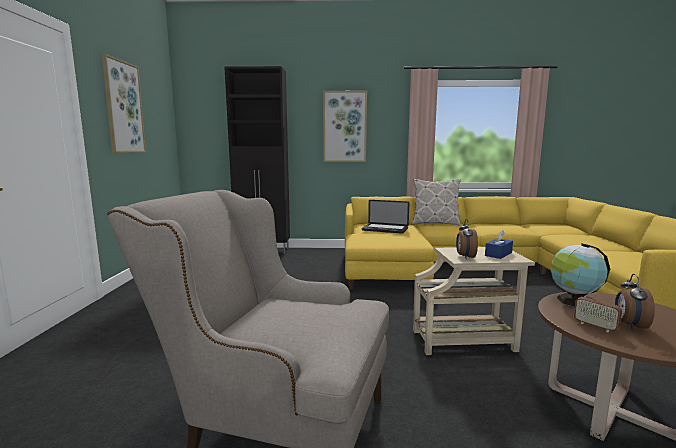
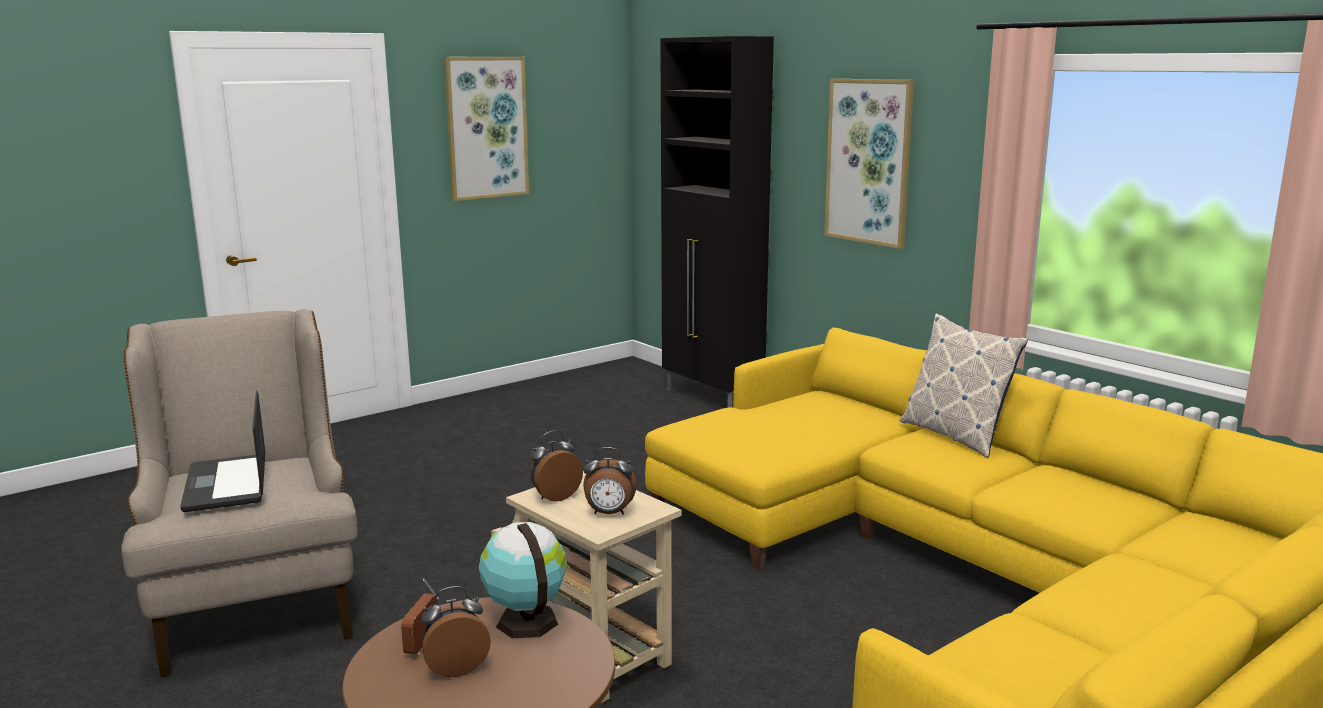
camera: 50 degrees right, 5 degrees up
(385, 229) = (791, 417): laptop -> laptop (226, 485)
(498, 254) = (609, 513): blue tissue box -> alarm clock

